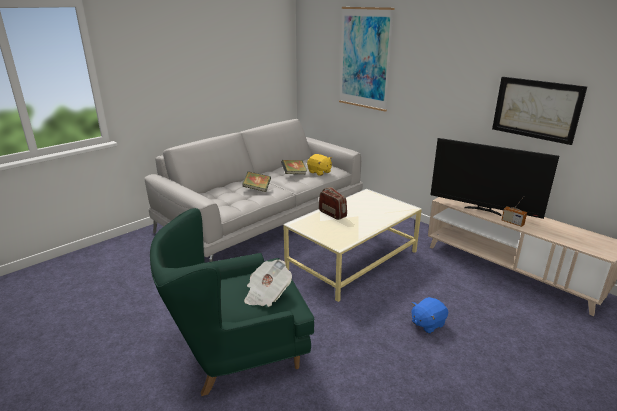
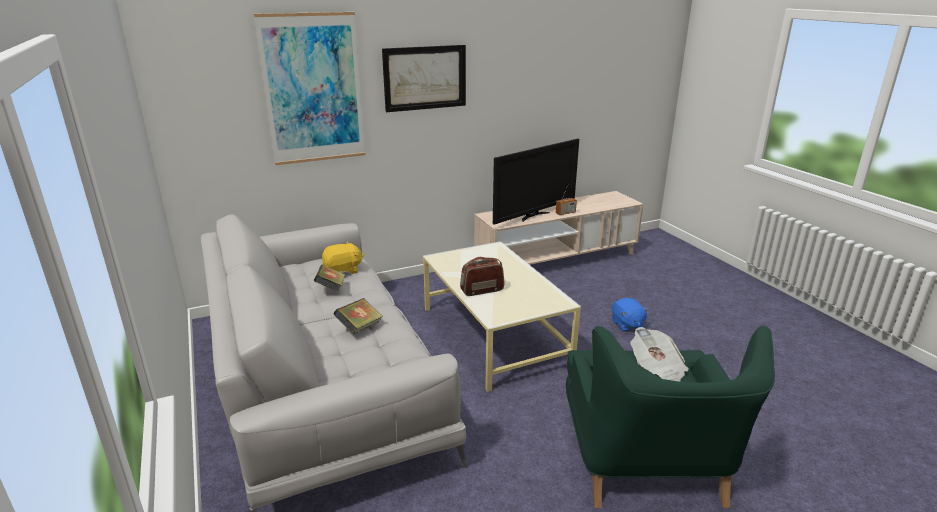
camera: 70 degrees left, 0 degrees up
(536, 109) = (536, 103): picture -> picture (425, 78)

